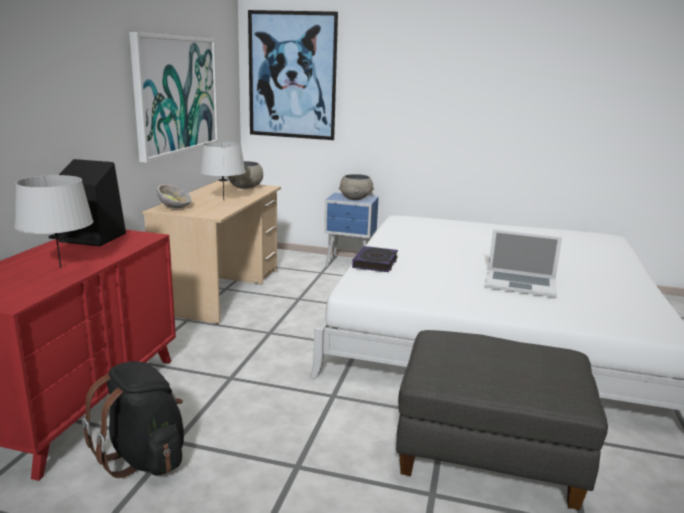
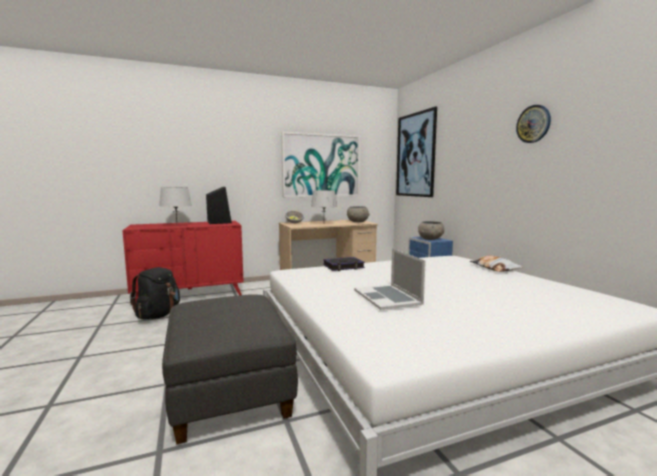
camera: 55 degrees right, 10 degrees down
(467, 223) = (495, 268): none -> pillow
(493, 67) = (533, 124): none -> wall clock

